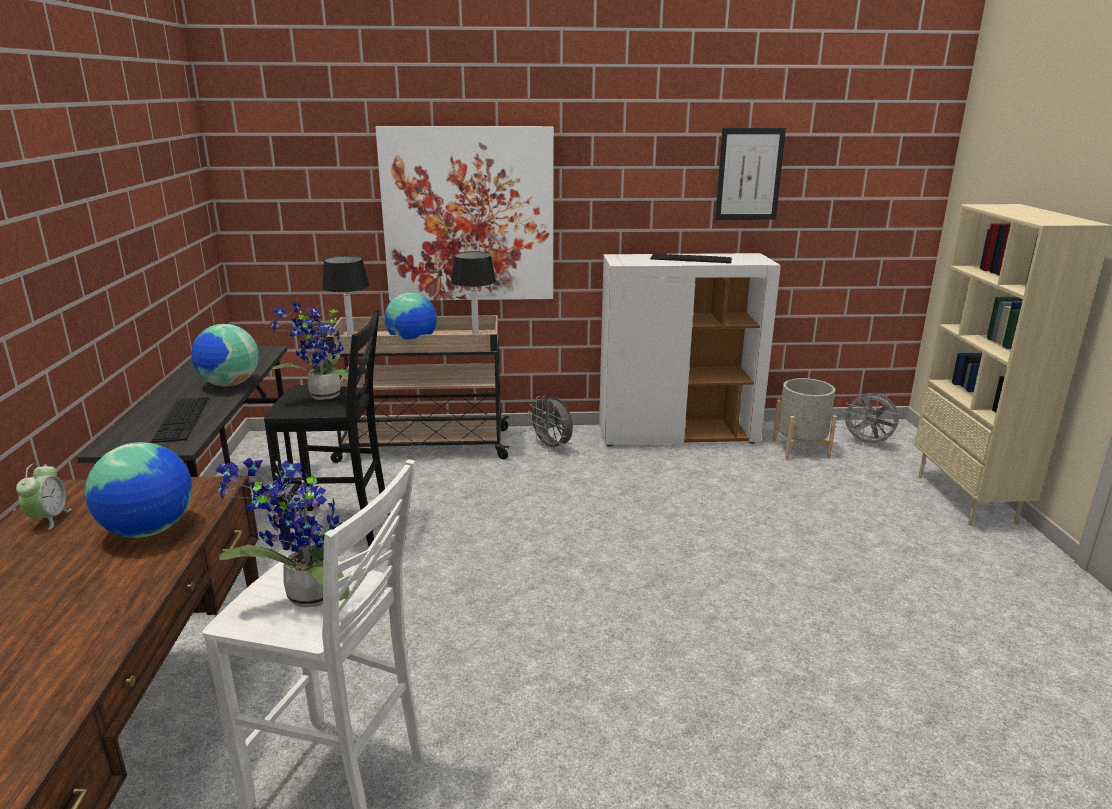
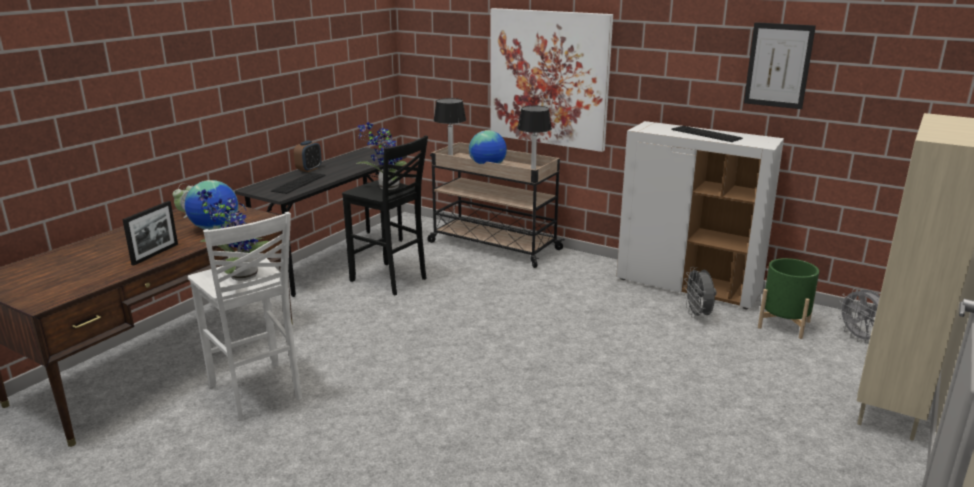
camera: 35 degrees right, 0 degrees up
(96, 615) = (155, 254): none -> picture frame
(164, 395) = (309, 169): none -> alarm clock
(229, 384) = (346, 170): globe -> none
(552, 447) = (578, 269): grey fan -> grey fan (698, 315)
(800, 449) = (784, 324): grey planter -> green planter

